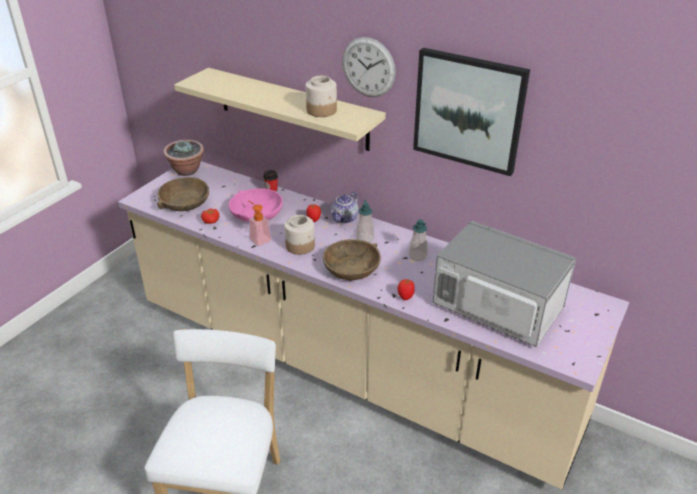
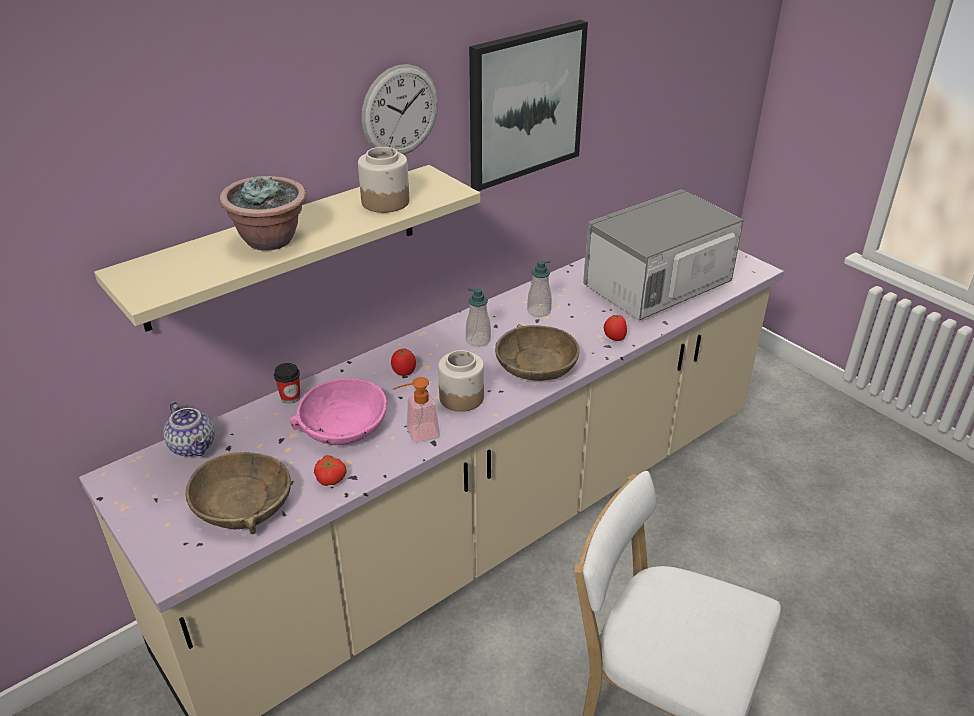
camera: 70 degrees left, 0 degrees up
(187, 171) = (131, 486): potted plant -> potted plant (270, 240)
(345, 218) = (420, 345): teapot -> teapot (194, 446)

